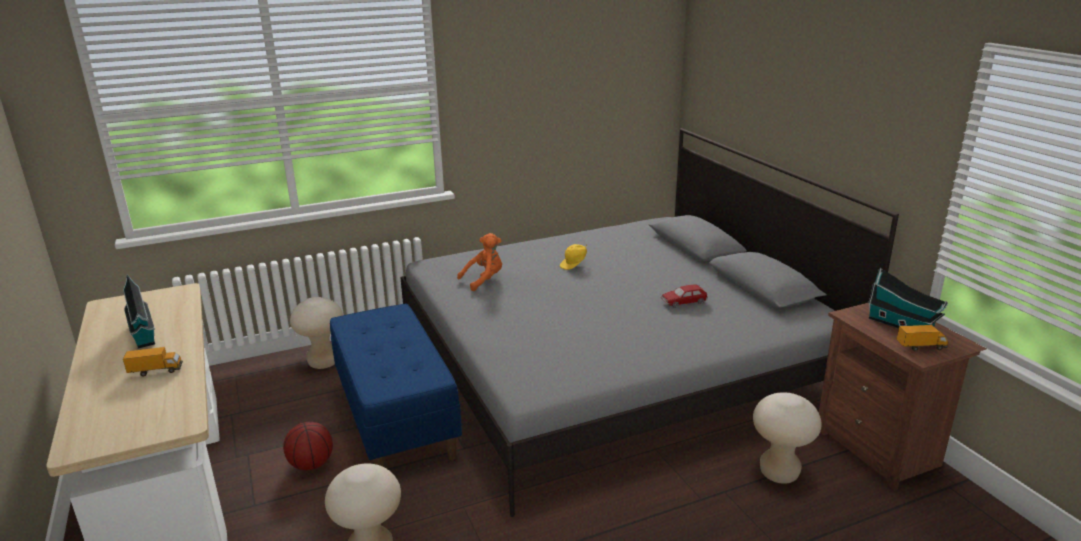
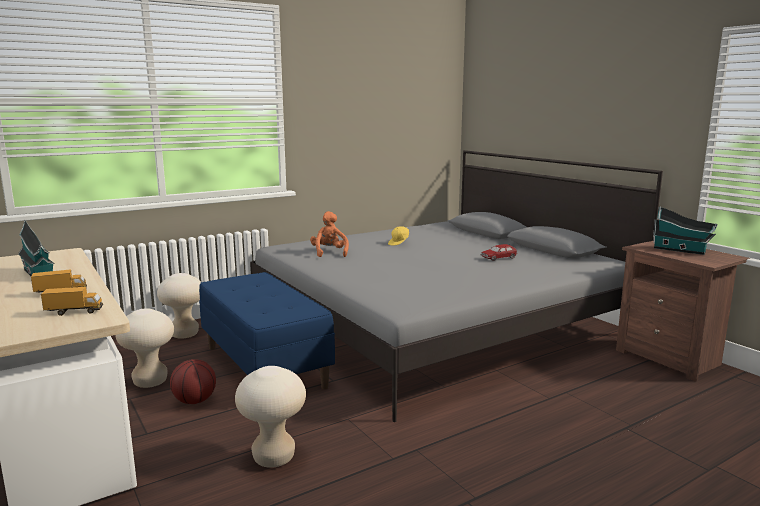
camera: 10 degrees left, 10 degrees down
(484, 280) = (329, 253): orange plush toy -> orange plush toy turned 60 degrees counterclockwise
(779, 473) = (602, 378): beige stool -> beige stool (150, 382)
(921, 347) = (704, 259): toy truck -> toy truck (74, 312)

